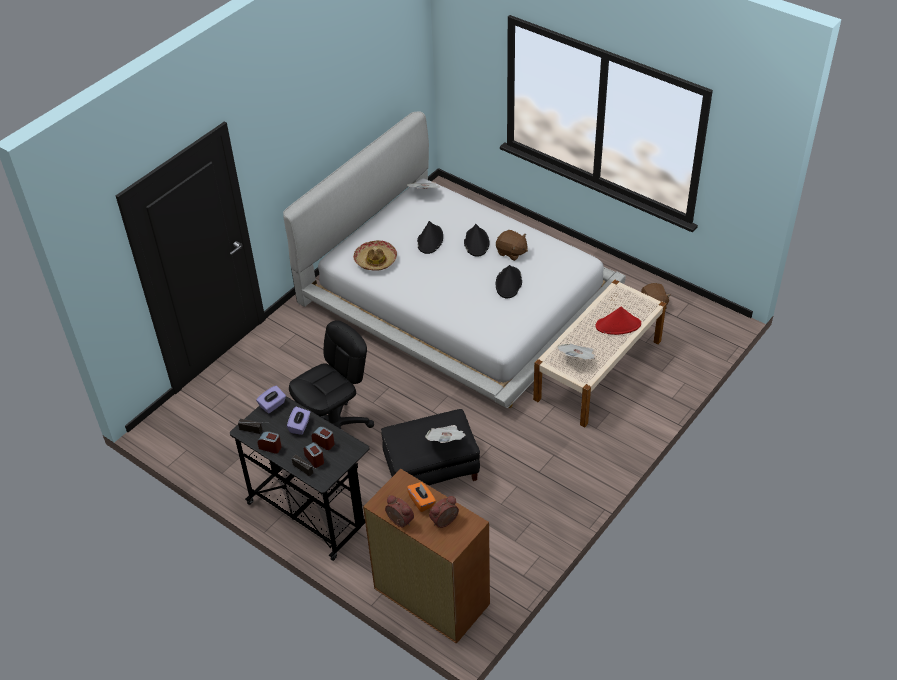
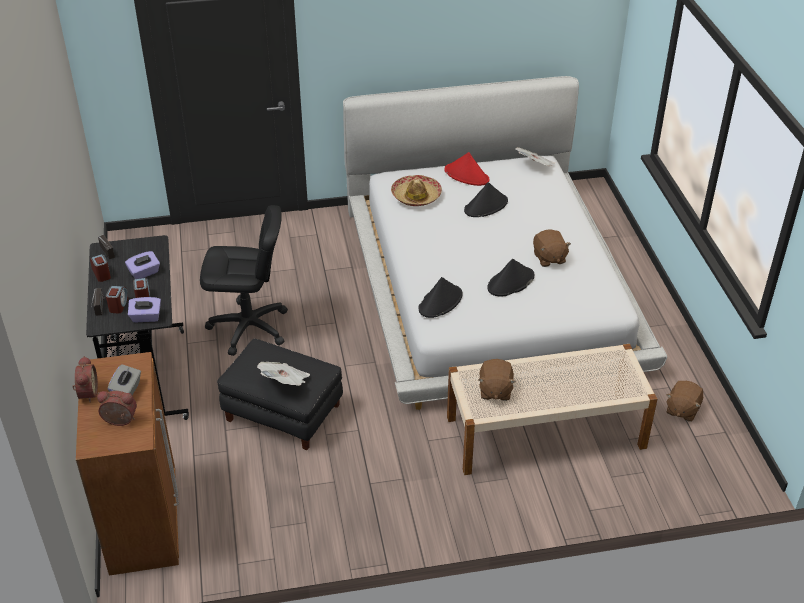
camera: 40 degrees right, 5 degrees down
(272, 405) = (148, 244): purple tissue box -> purple tissue box (146, 317)
(421, 501) = (127, 390): orange tissue box -> grey tissue box
(476, 242) = (526, 231): black hat -> black hat (440, 302)
(577, 358) = (495, 390): newspaper -> brown plush toy
(618, 325) = (577, 387): red hat -> red hat (467, 175)

